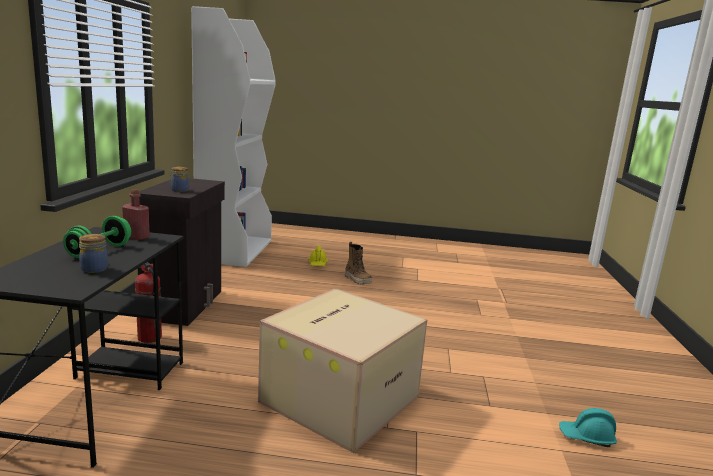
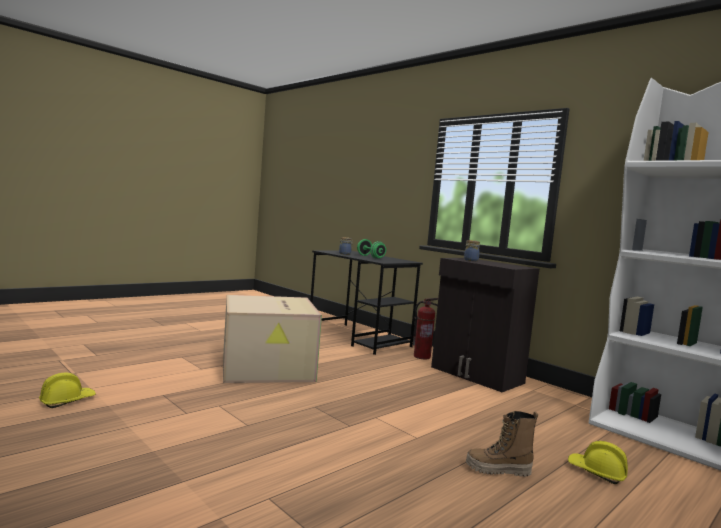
camera: 130 degrees right, 10 degrees down
(136, 237) = (389, 261): red bottle -> none
(586, 437) = (67, 401): turquoise hard hat -> yellow hard hat

